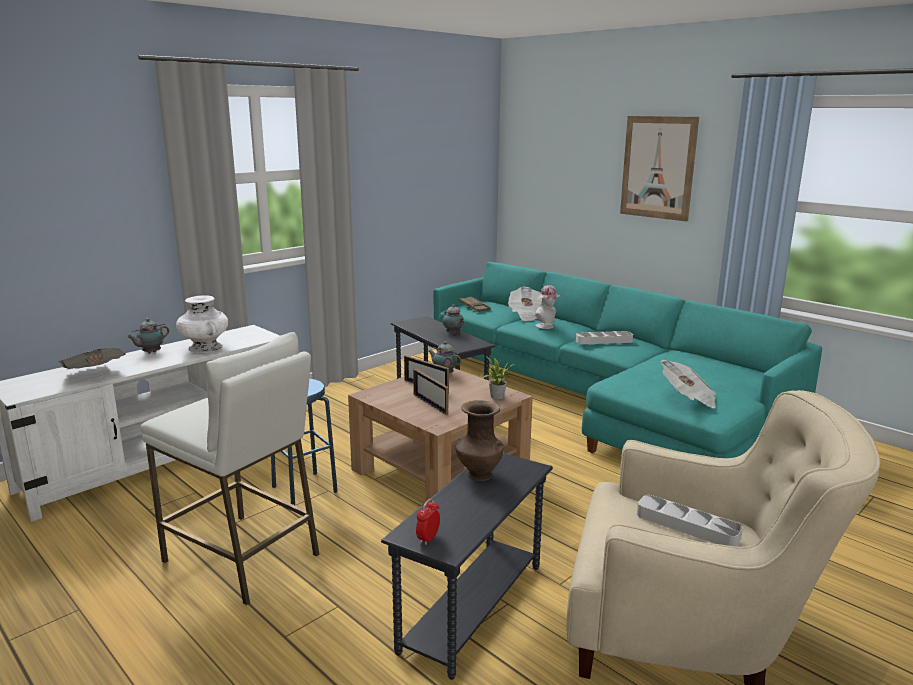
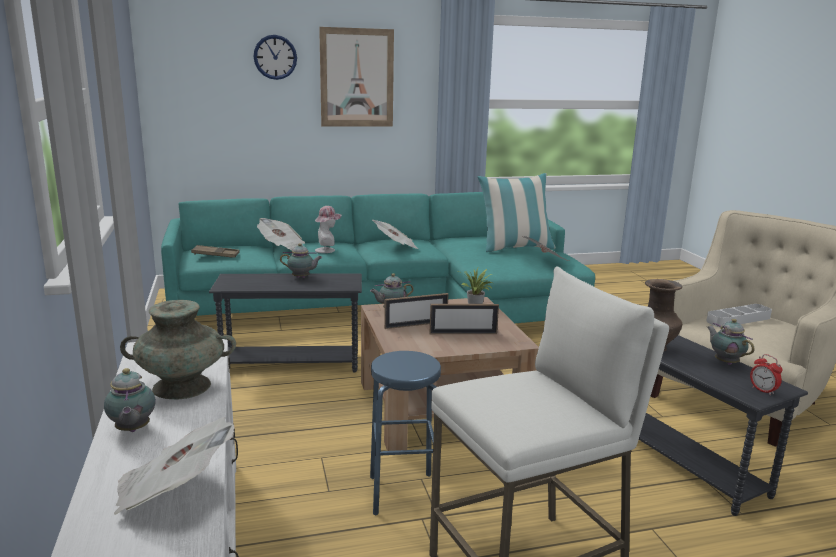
camera: 60 degrees left, 0 degrees up
(205, 348) = (182, 386): white vase -> turquoise vase
(484, 513) = (725, 362): none -> teapot
(590, 145) = (275, 57): none -> wall clock
(604, 341) = (395, 246): grey tray -> newspaper
(707, 379) = (515, 248): none -> pillow

